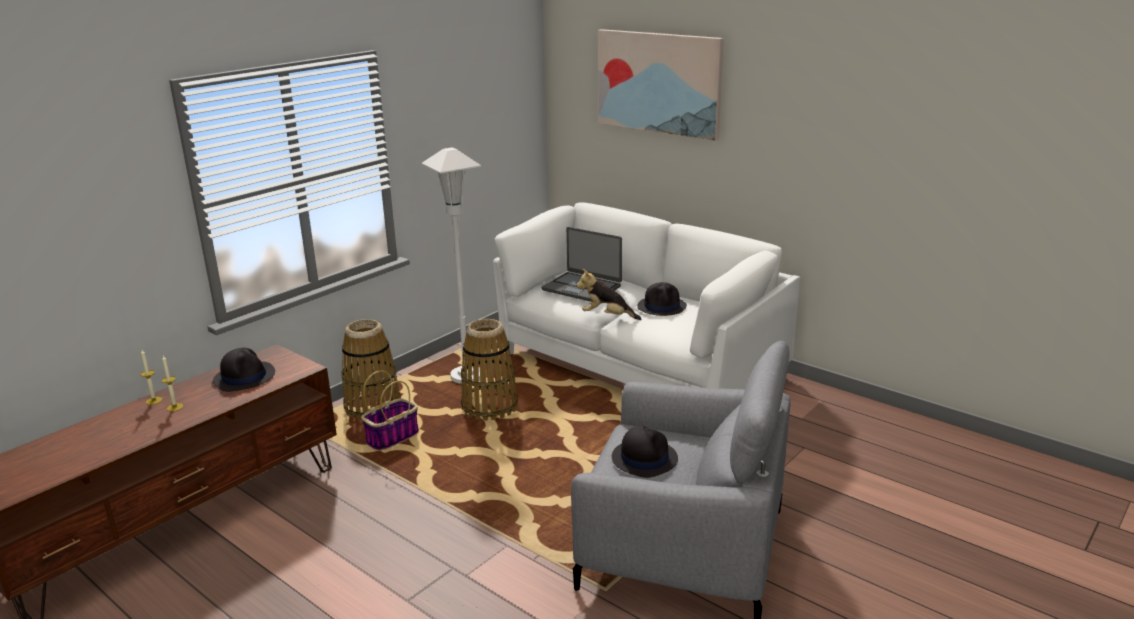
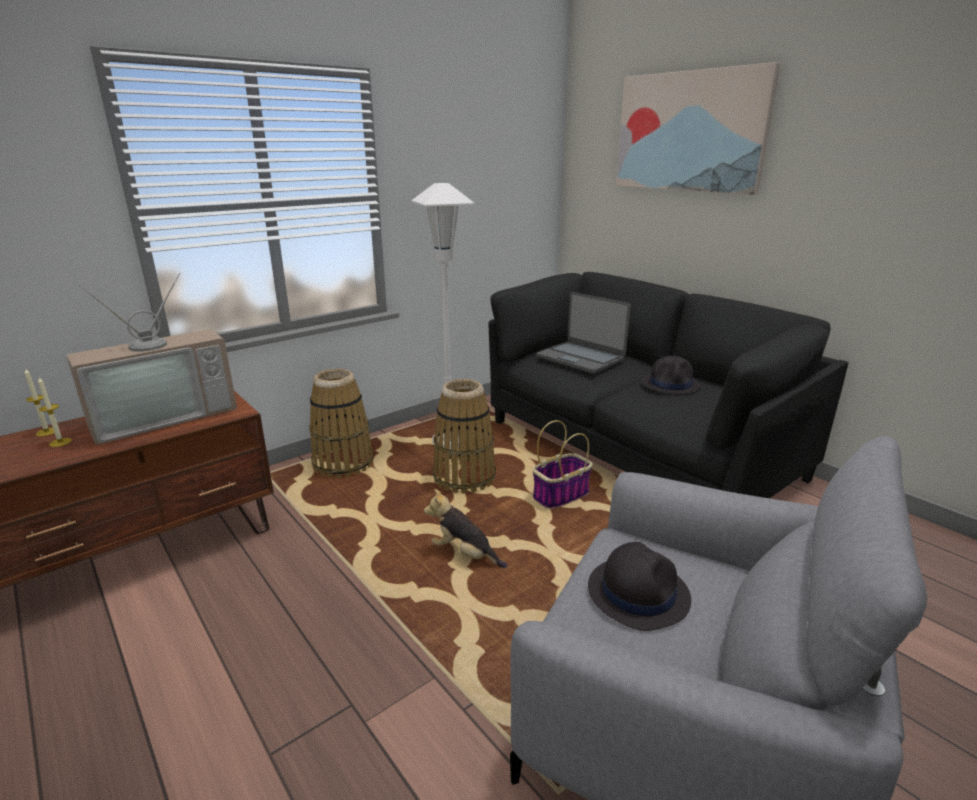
camera: 10 degrees right, 0 degrees up
(244, 377) = (164, 415): black hat -> television
(392, 437) = (349, 501): basket -> basket (561, 495)
(607, 316) = (605, 389): plush toy -> plush toy (464, 554)
(640, 366) = (637, 449): white sofa -> black sofa

